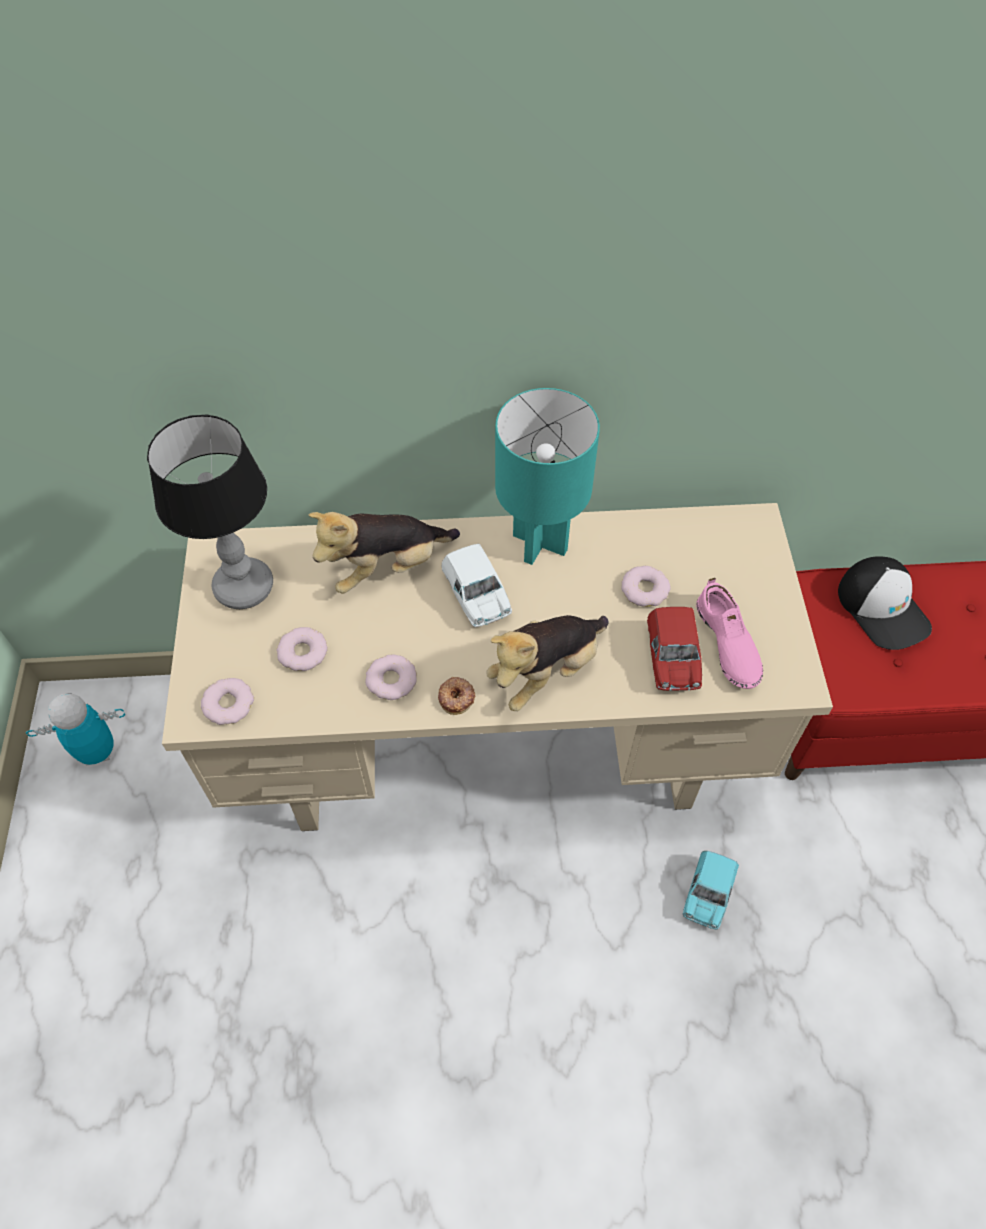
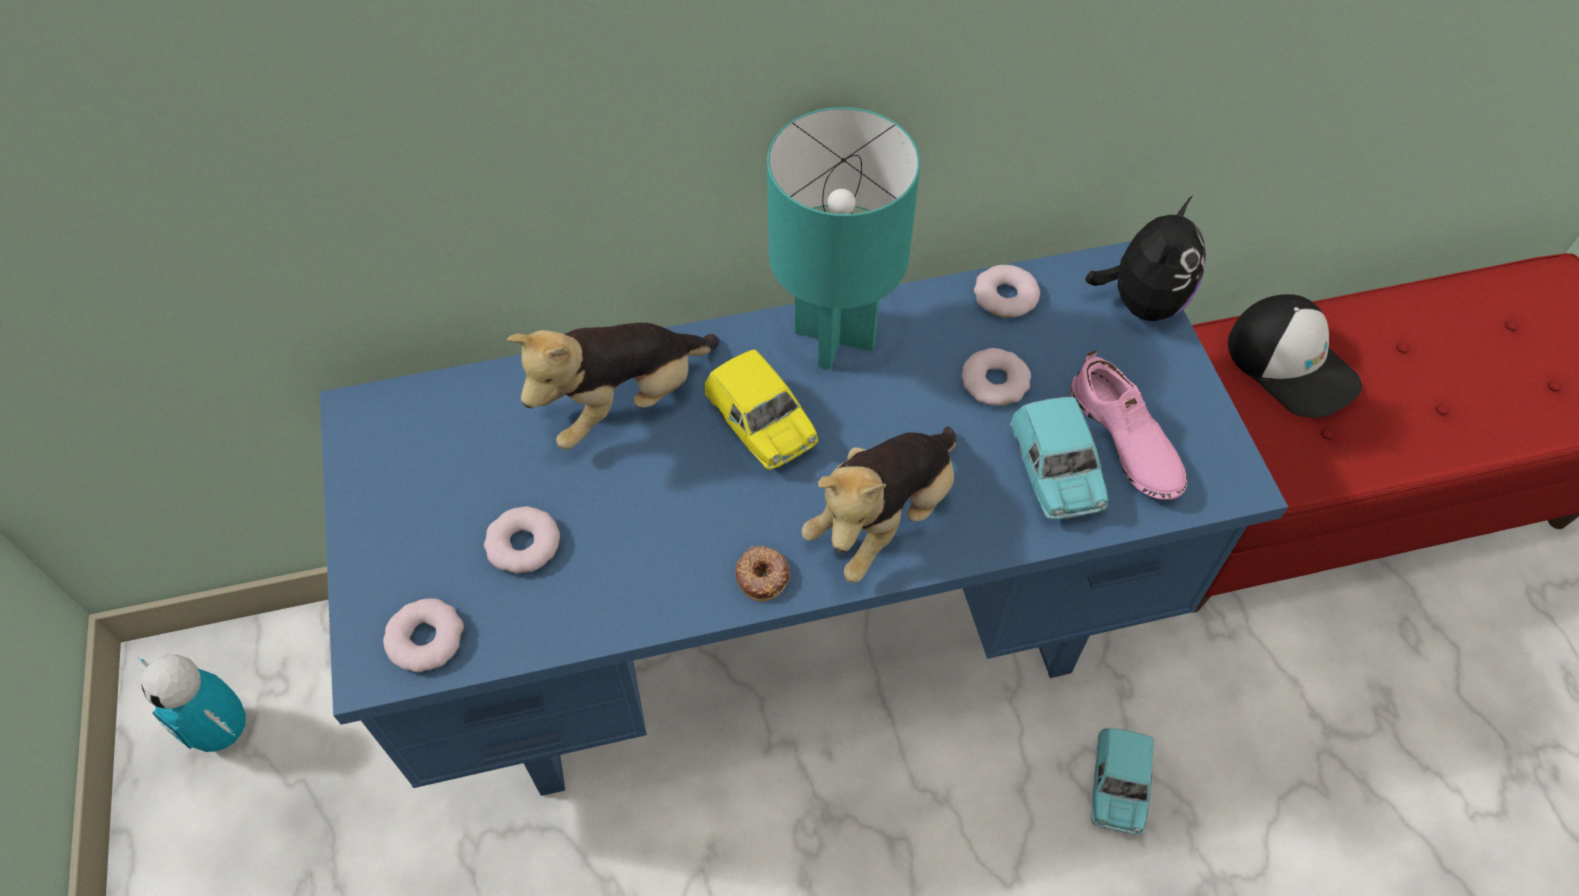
camera: 10 degrees left, 0 degrees up
(97, 752) = (224, 731): toy robot -> toy robot turned 120 degrees counterclockwise
(243, 586) = (416, 460): table lamp -> none
(391, 680) = (662, 566): donut -> donut (1005, 297)
(477, 597) = (762, 426): white toy car -> yellow toy car
(494, 750) = (790, 636): beige desk -> blue desk
(672, 659) = (1055, 474): red toy car -> turquoise toy car
(763, 548) = (1142, 301): none -> plush toy

